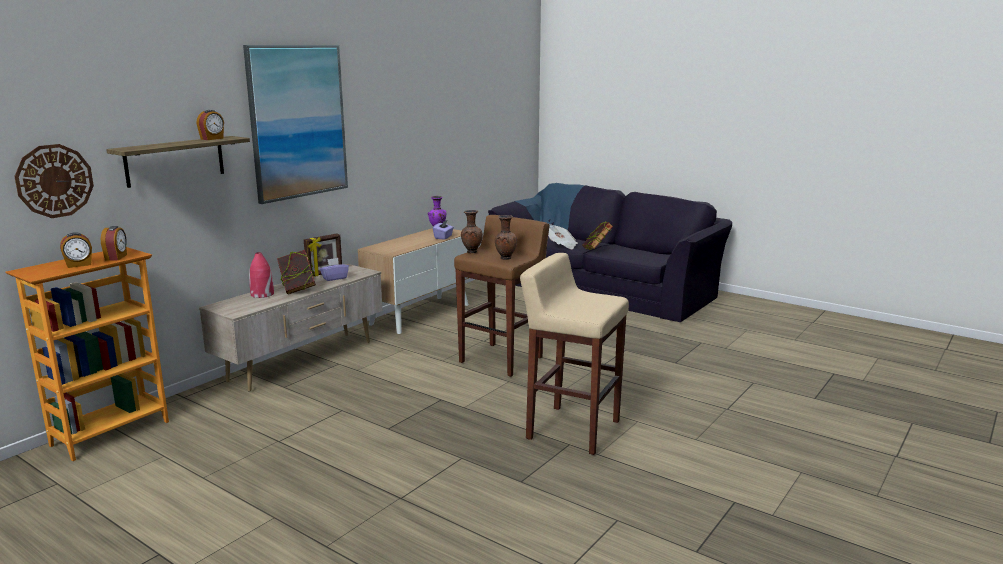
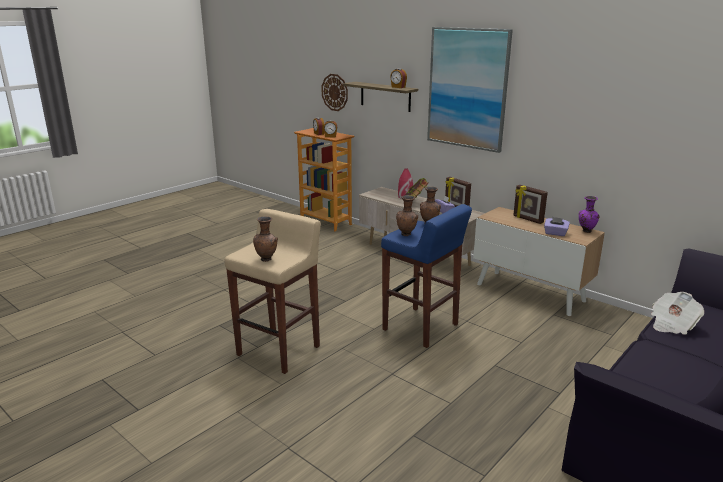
camera: 95 degrees right, 5 degrees up
(403, 242) = (527, 219): none -> picture frame
(502, 359) = (421, 328): brown stool -> blue stool
(597, 250) = (664, 348): book -> none
(601, 302) = (267, 259): none -> brown vase

